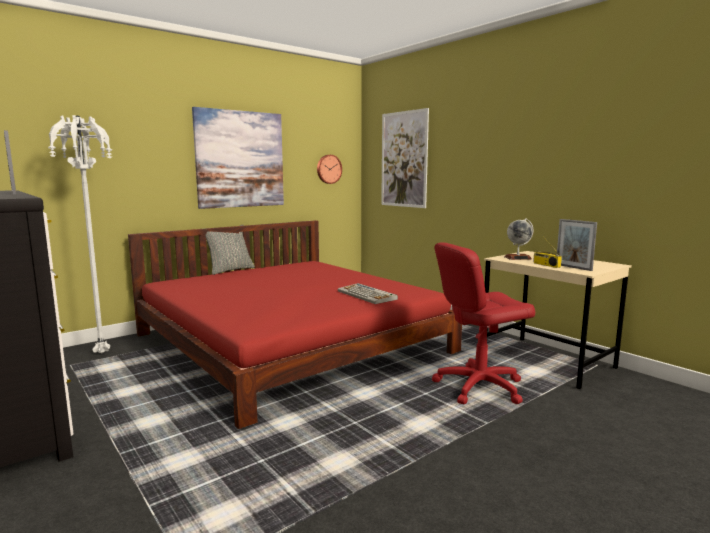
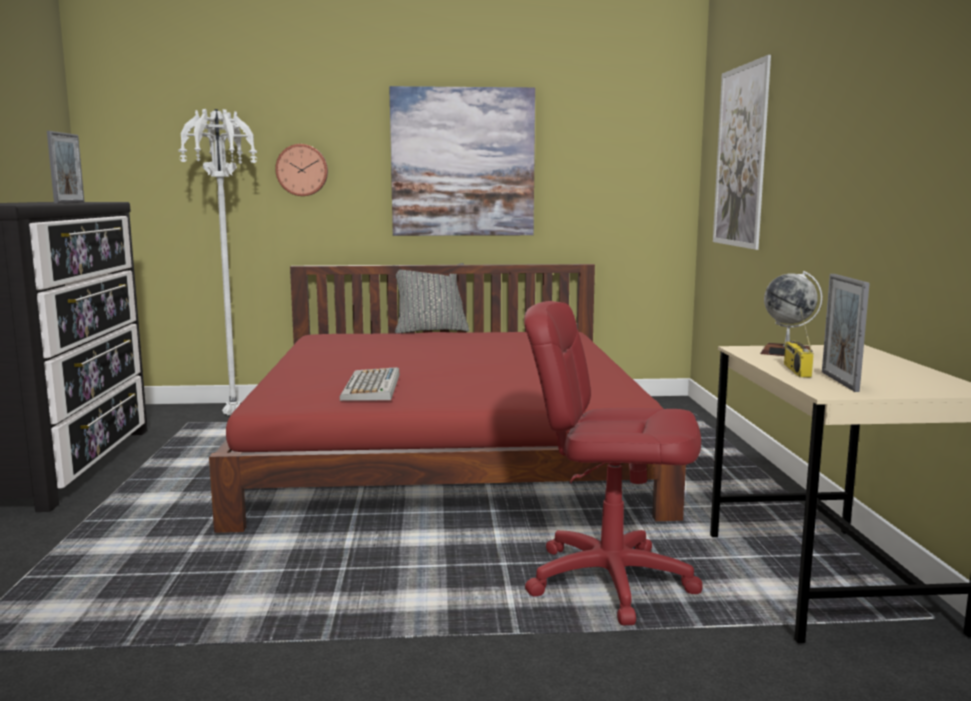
camera: 35 degrees right, 0 degrees up
(328, 169) = (627, 177): wall clock -> wall clock (302, 170)
(367, 295) = (520, 387): keyboard -> keyboard (372, 387)

